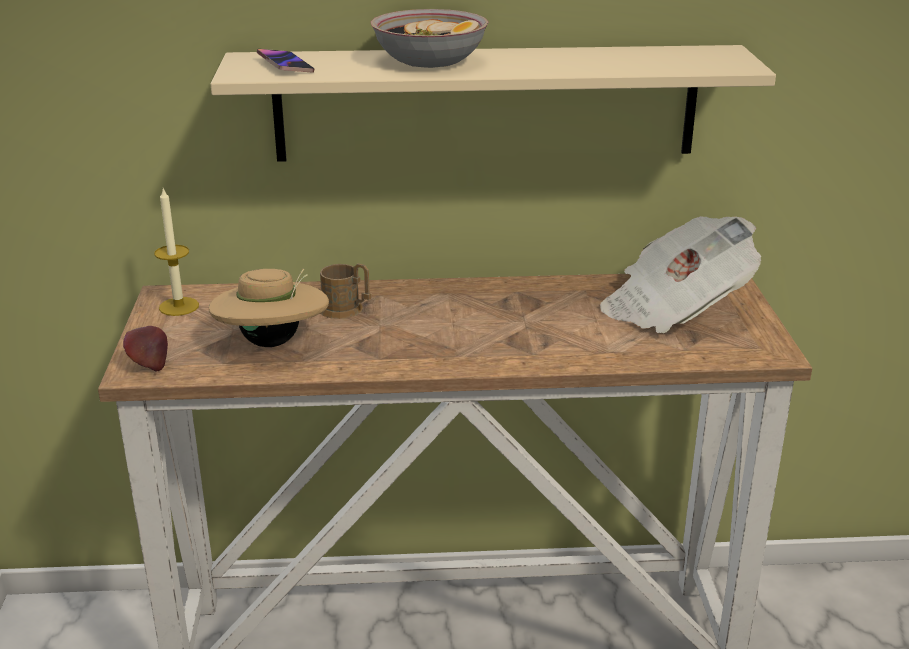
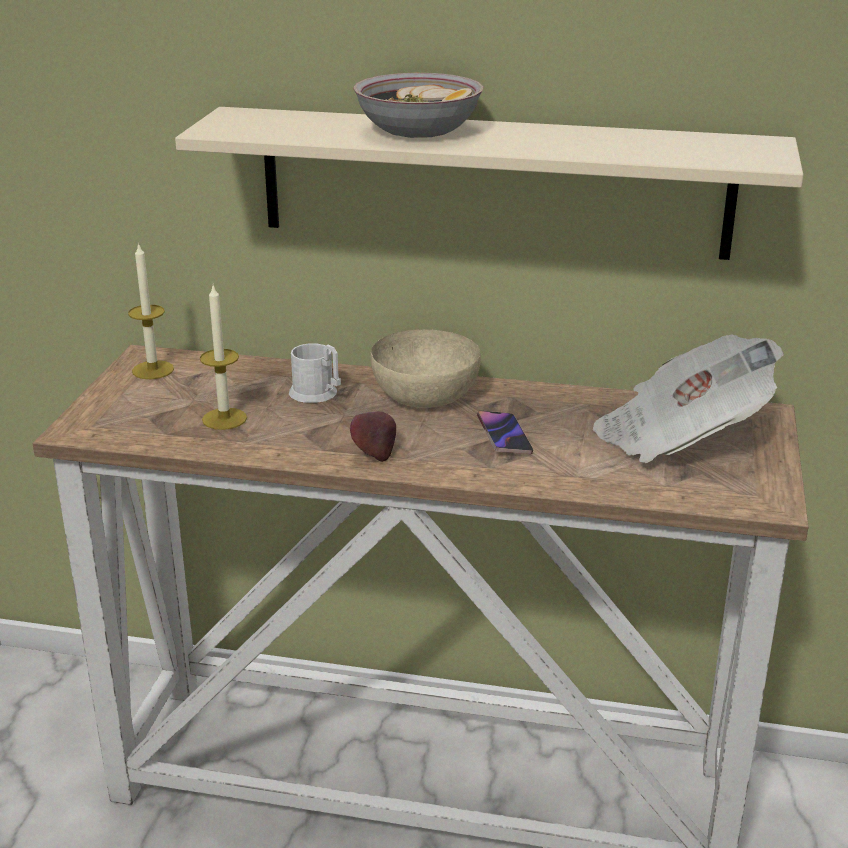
camera: 15 degrees right, 0 degrees up
(149, 365) = (92, 426): apple -> apple (373, 453)
(272, 342) = (224, 419): beige hat -> candle
(285, 65) = (264, 124): phone -> phone (504, 436)
(346, 310) = (318, 394): brown mug -> white mug
(443, 299) = (426, 395): none -> beige bowl

